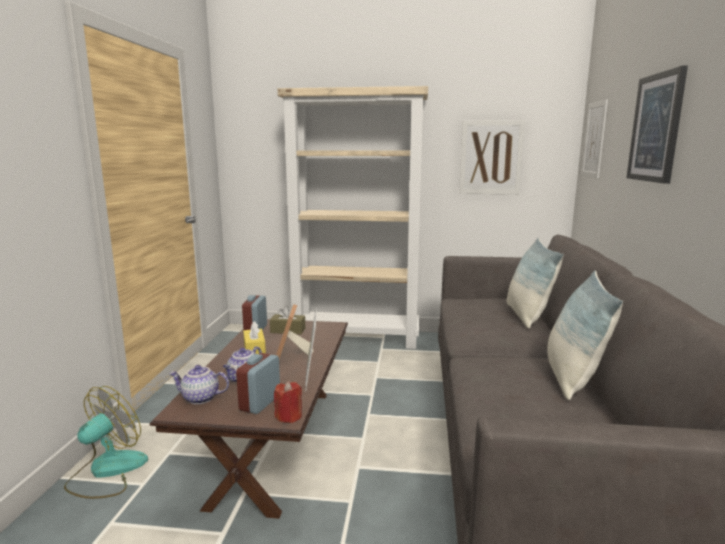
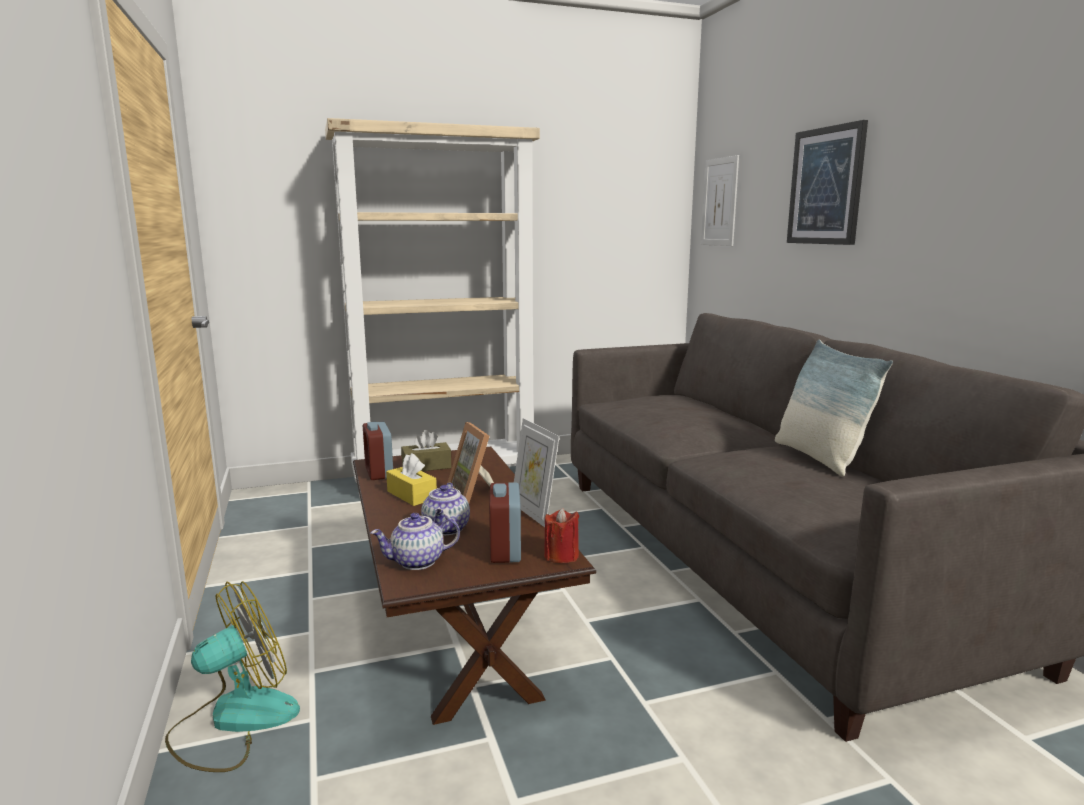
camera: 25 degrees left, 0 degrees up
(107, 471) = (234, 721): fan -> fan turned 45 degrees clockwise
(490, 157) = (597, 224): picture -> none
(527, 316) = (706, 409): pillow -> none

